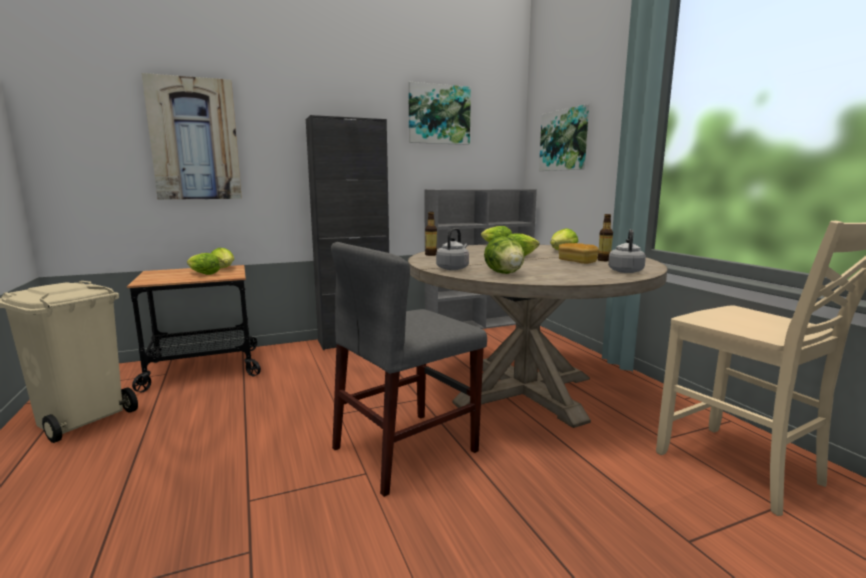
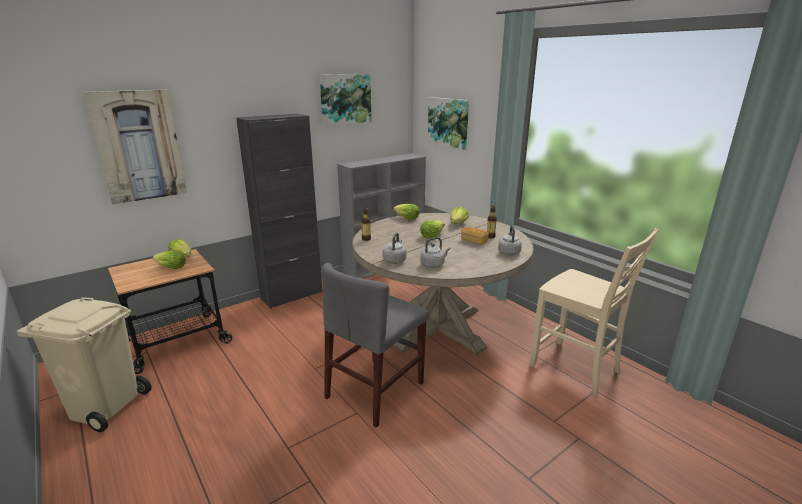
camera: 15 degrees left, 10 degrees up
(504, 273) = (433, 265): lettuce -> grey kettle

